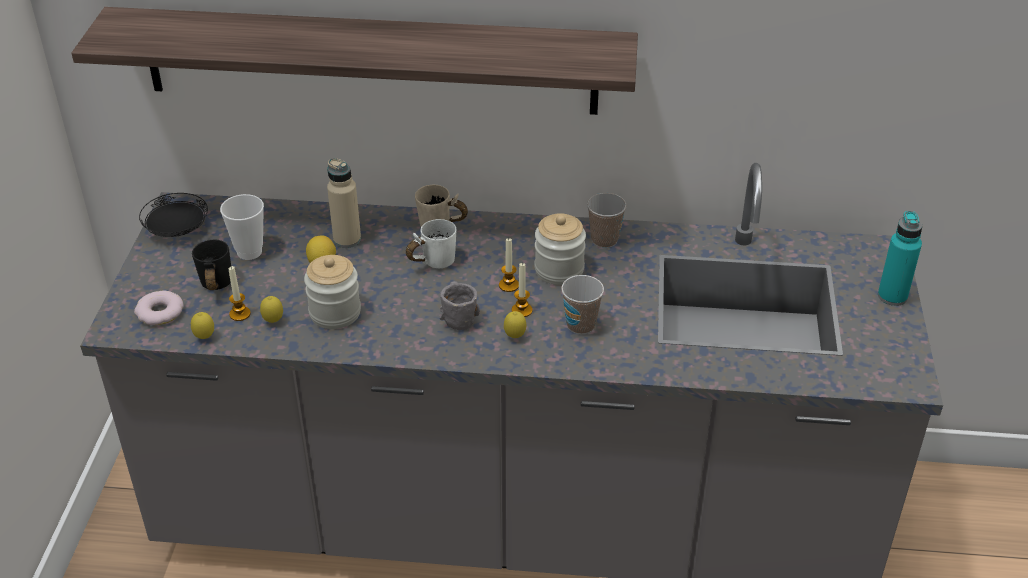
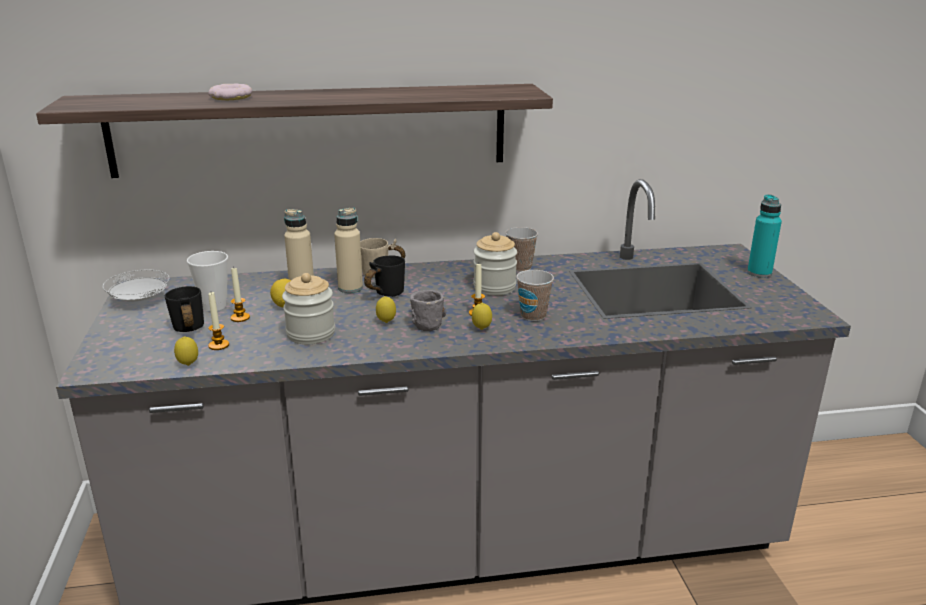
camera: 15 degrees left, 15 degrees down
(160, 312) = (137, 353): donut -> donut (231, 97)
(177, 230) = (139, 300): black plate -> white plate
(273, 321) = (253, 346): lemon -> lemon (386, 322)
(399, 245) = (350, 288): none -> beige bottle
(431, 262) = (383, 294): white mug -> black mug
(508, 285) = (458, 300): candle -> candle (240, 318)

